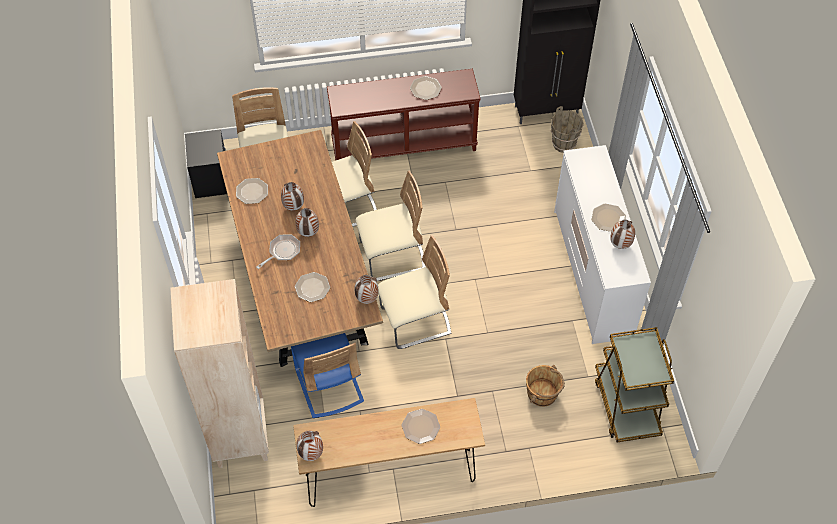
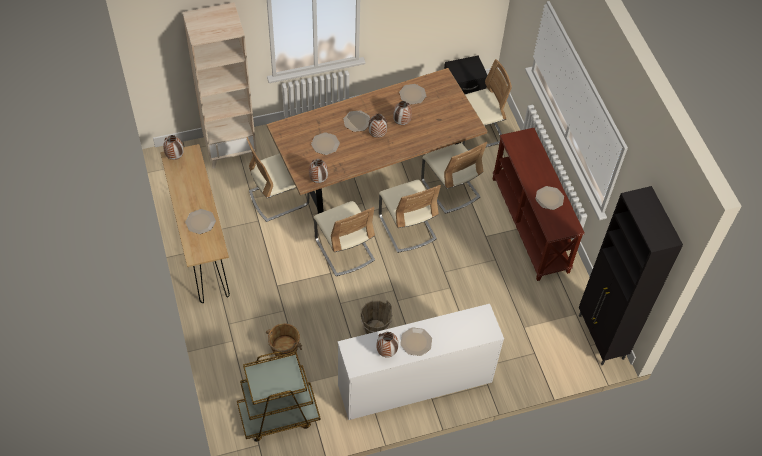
camera: 80 degrees right, 0 degrees up
(282, 251) = (357, 121): frying pan -> plate
(329, 385) = (279, 198): blue chair -> beige chair
(564, 144) = (563, 354): brown bucket -> brown bucket (375, 330)

